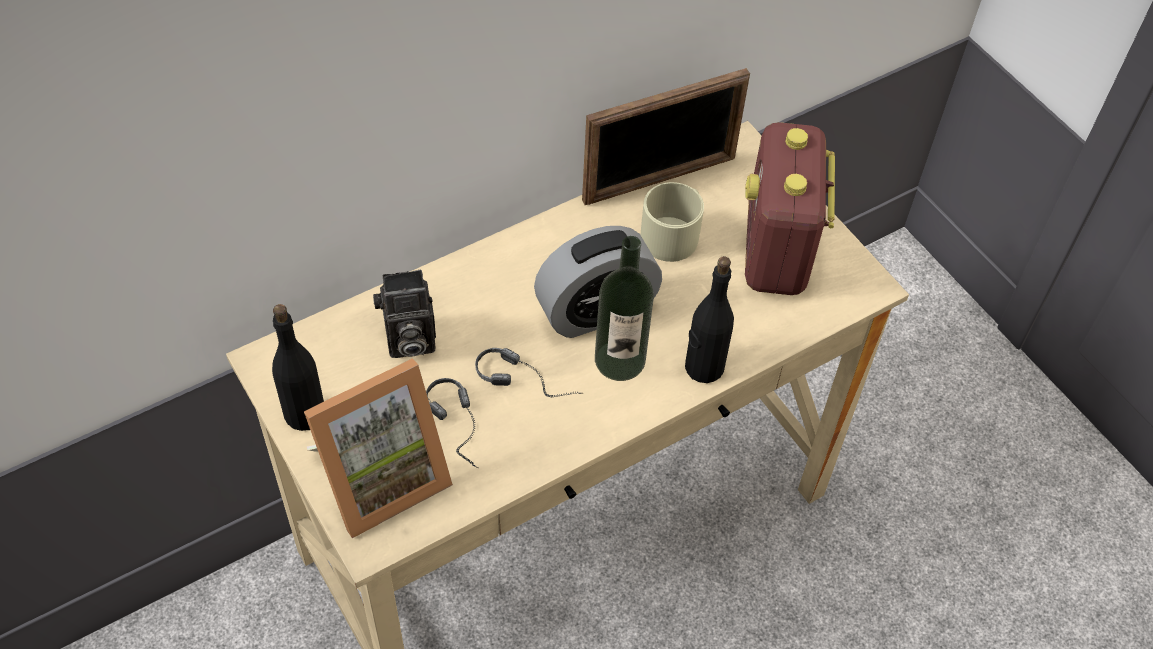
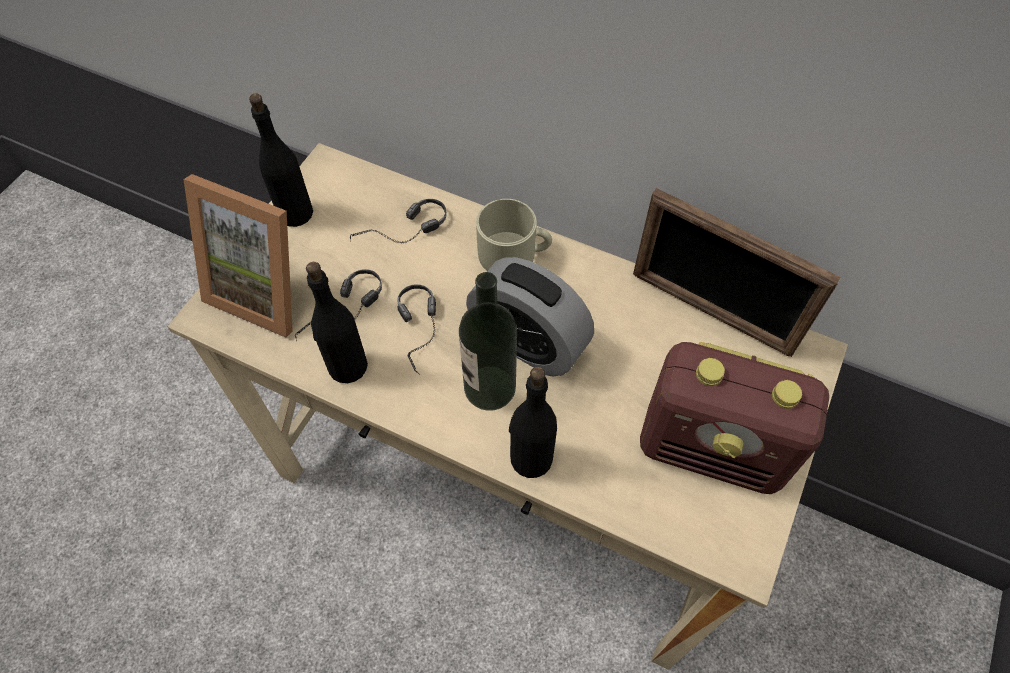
camera: 60 degrees right, 5 degrees up
(407, 341) = (403, 235): camera -> headphones
(519, 452) = (347, 366): none -> black bottle
(673, 234) = (660, 355): beige mug -> beige mug (514, 254)
(776, 251) = (713, 450): radio -> radio turned 135 degrees counterclockwise

